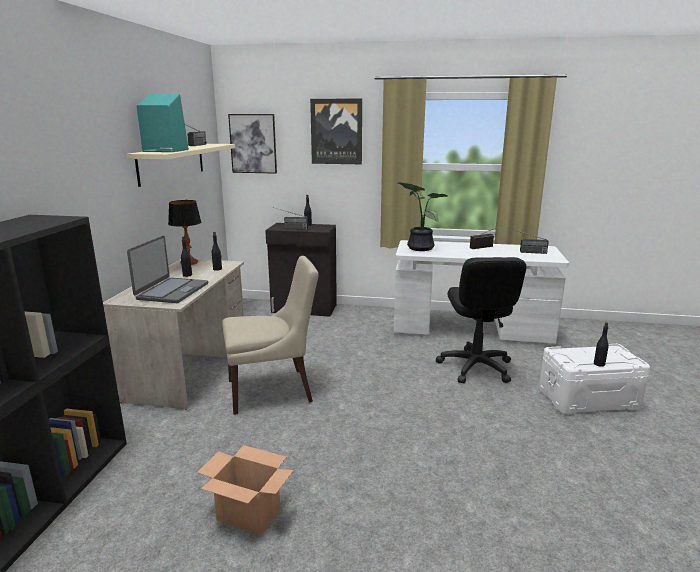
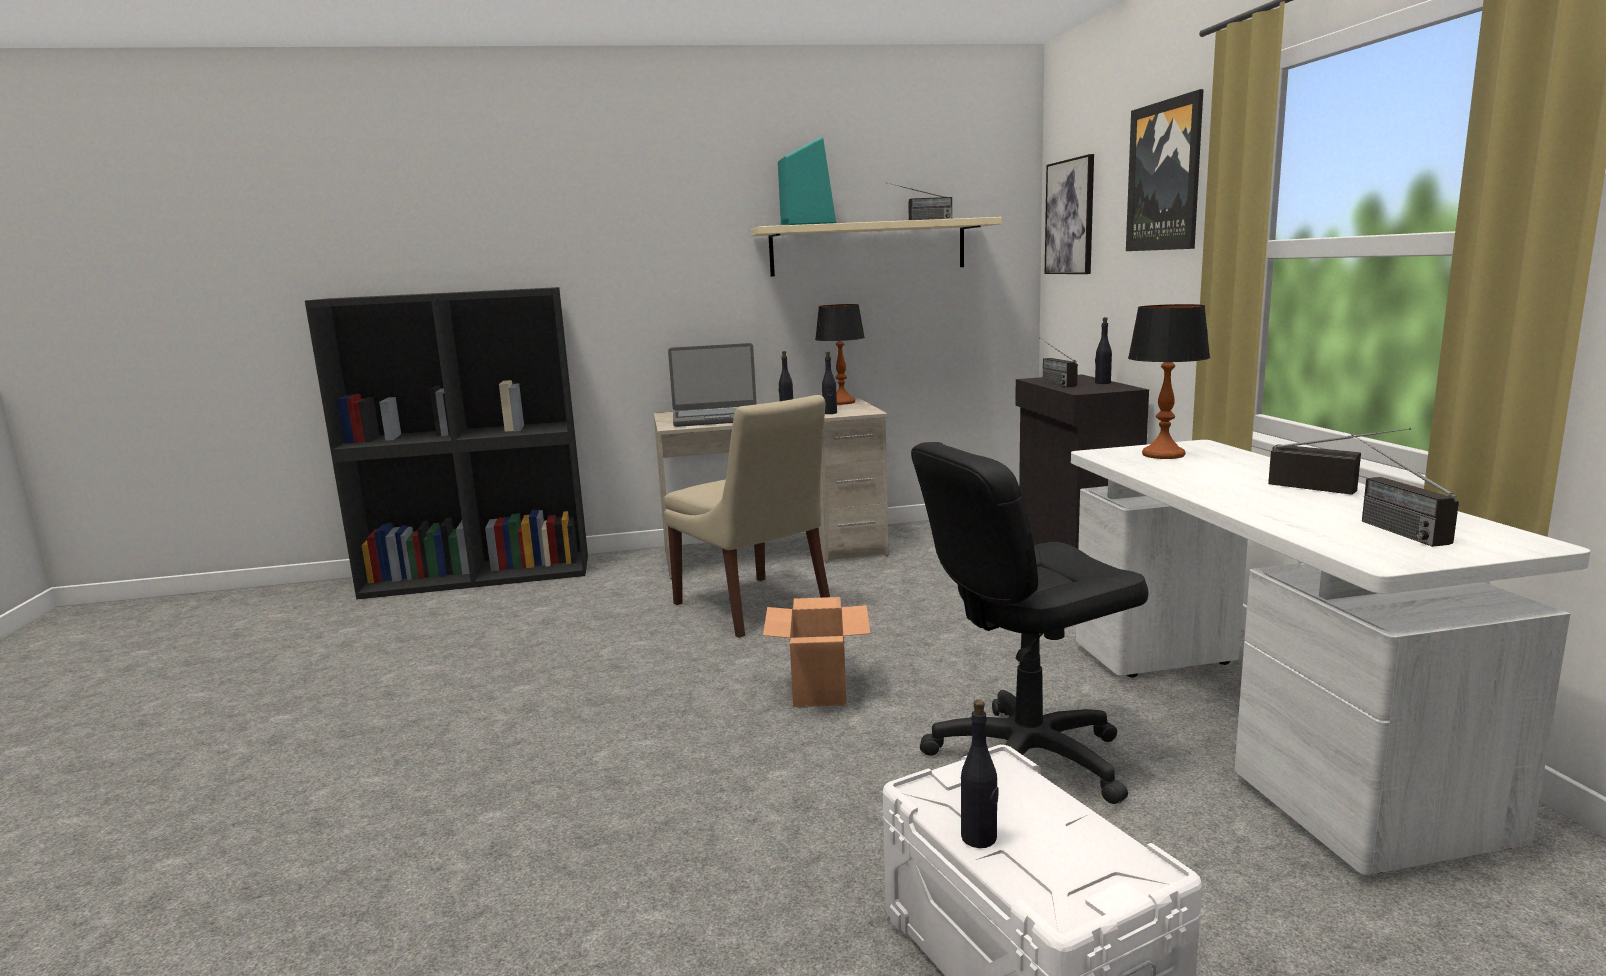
camera: 70 degrees right, 5 degrees down
(248, 515) = (464, 664): cardboard box -> cardboard box (819, 688)
(418, 248) = (1163, 454): potted plant -> table lamp

